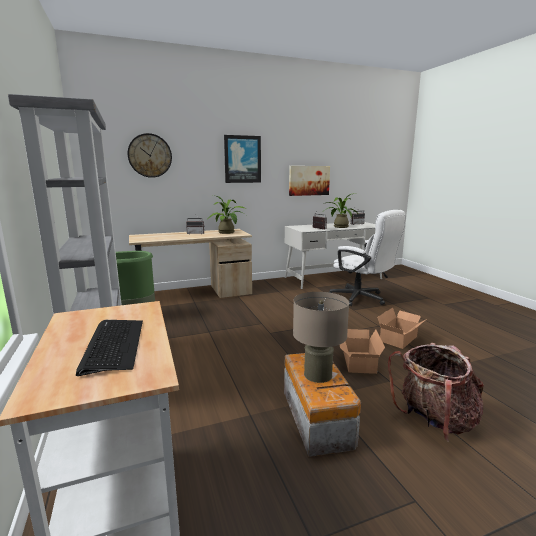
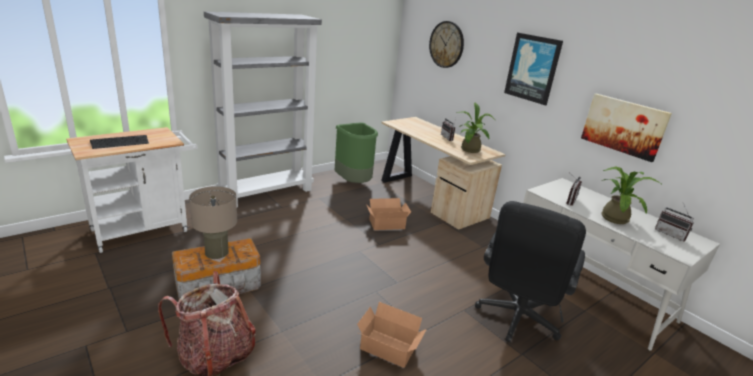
camera: 70 degrees right, 10 degrees up
(357, 362) = (314, 309): cardboard box -> cardboard box (385, 223)
(362, 299) = (515, 320): white office chair -> black office chair

